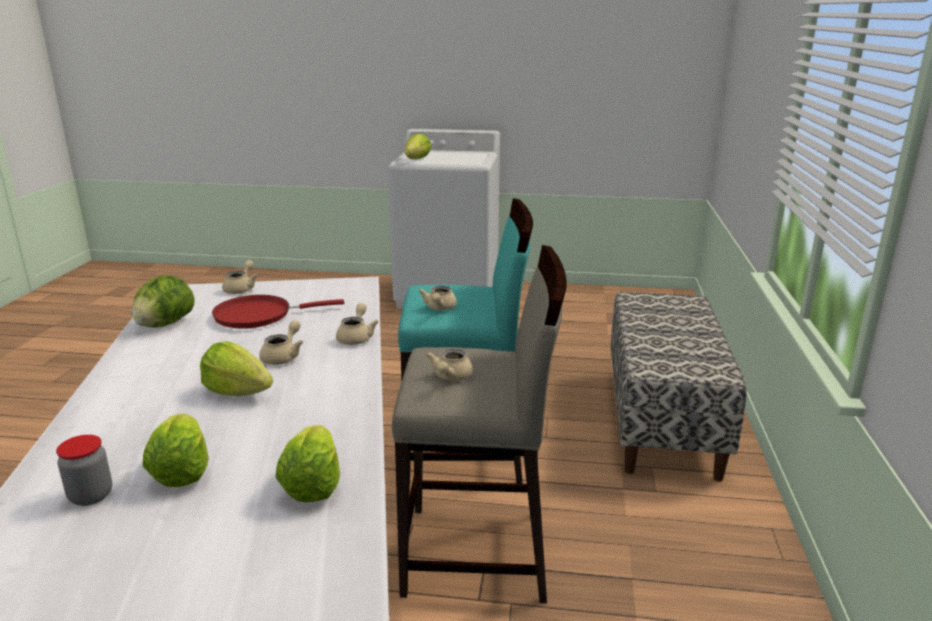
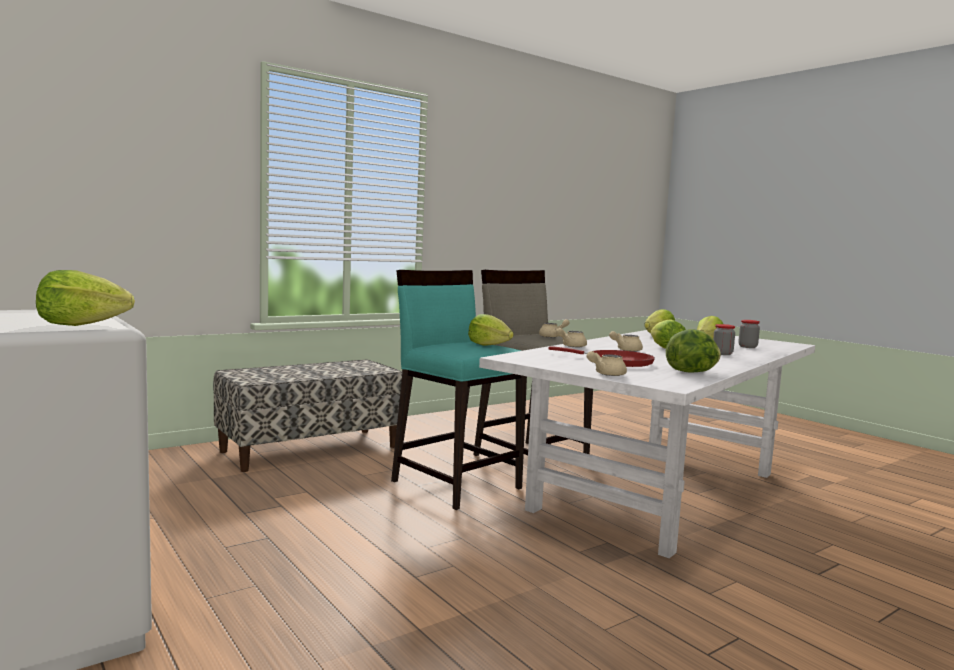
camera: 135 degrees left, 15 degrees down
(141, 412) = (722, 354): none -> jar
(439, 308) = (488, 345): beige teapot -> lettuce

